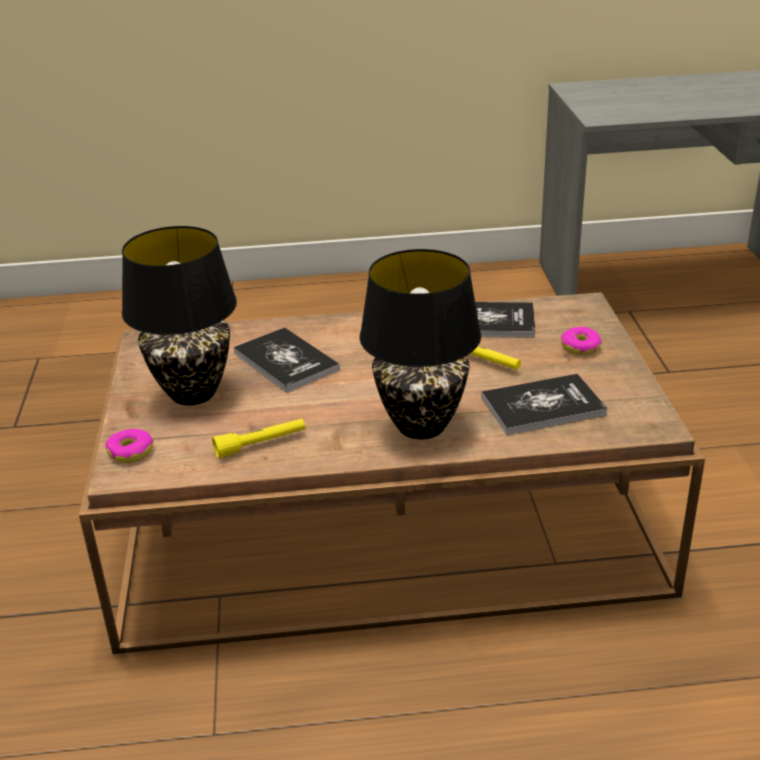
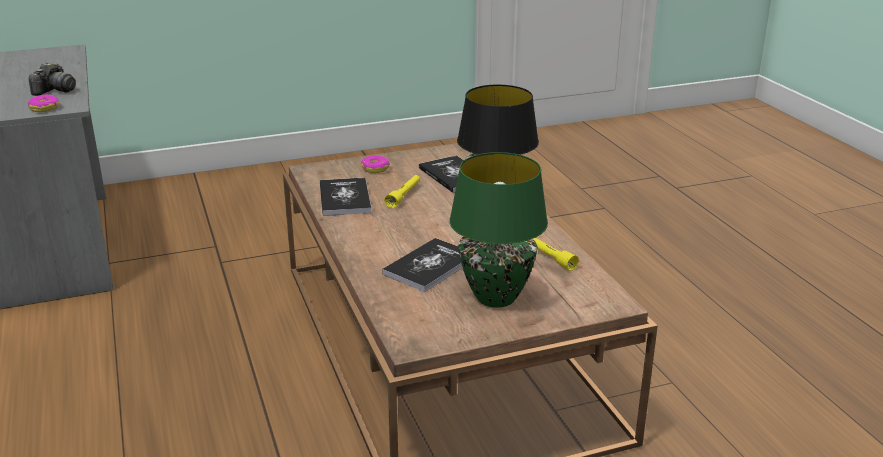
camera: 105 degrees left, 5 degrees down
(131, 452) = (589, 306): donut -> donut (44, 108)
(194, 393) = (495, 297): black table lamp -> green table lamp
(653, 110) = (55, 90): none -> camera

